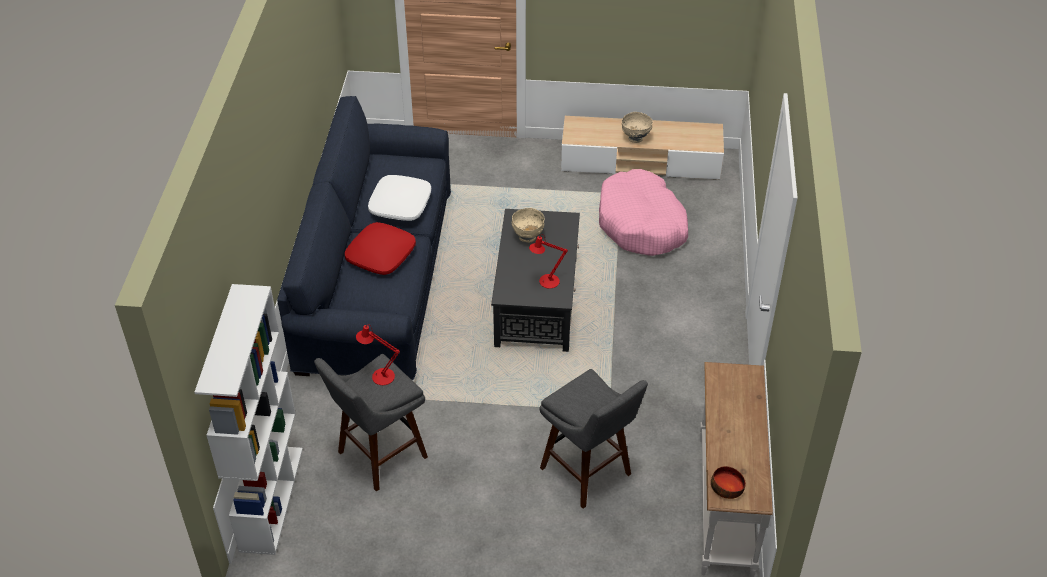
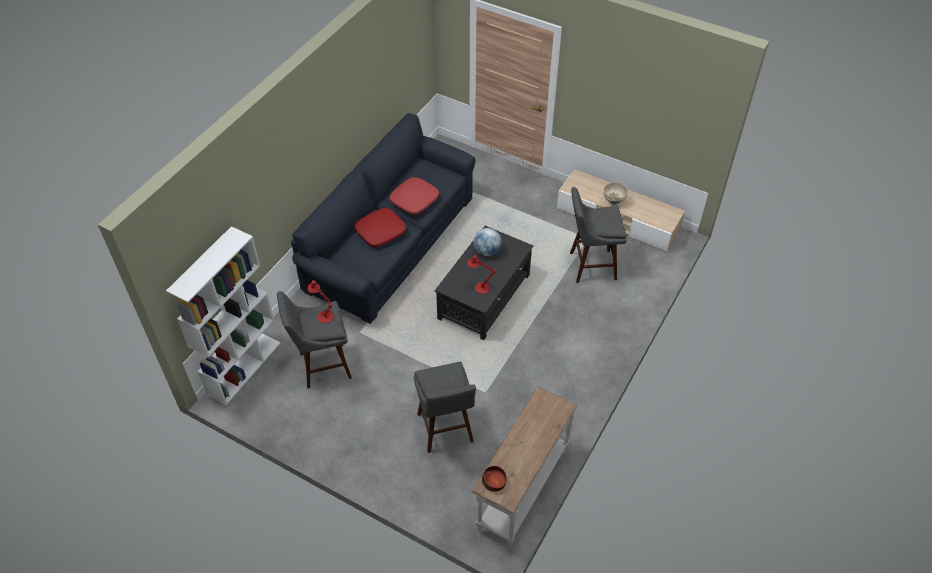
camera: 25 degrees right, 5 degrees up
(400, 204) = (414, 200): white pillow -> red pillow
(528, 237) = (487, 251): beige bowl -> globe
(641, 224) = (590, 266): pink dog bed -> grey stool

